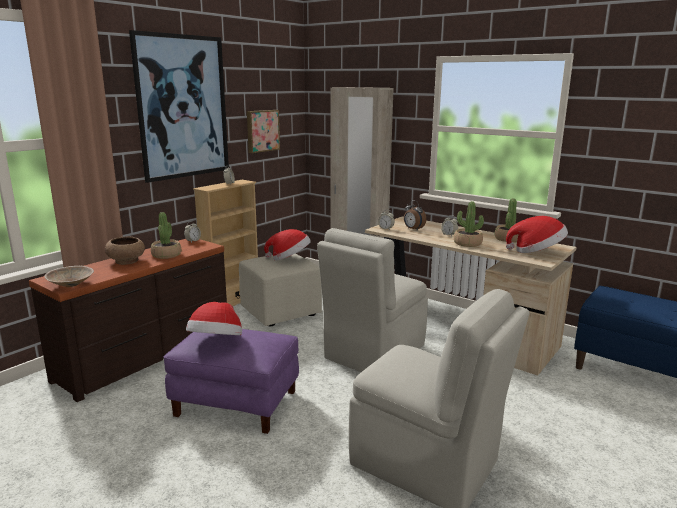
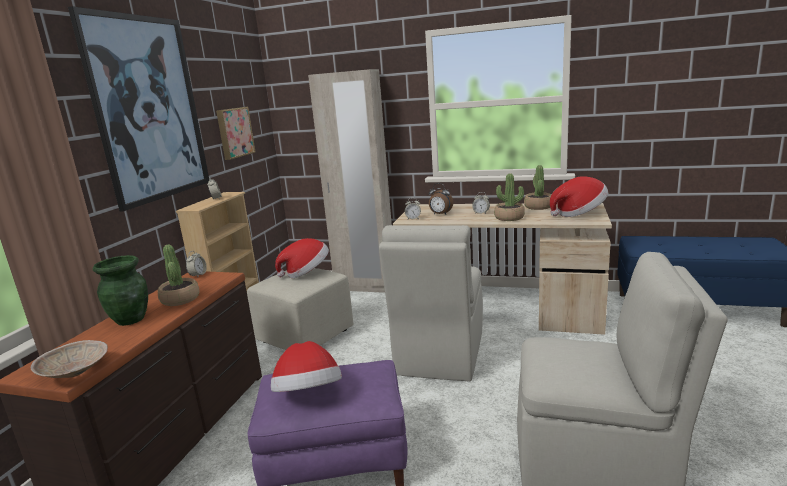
camera: 20 degrees left, 0 degrees up
(127, 261) = (131, 319): brown bowl -> green vase

